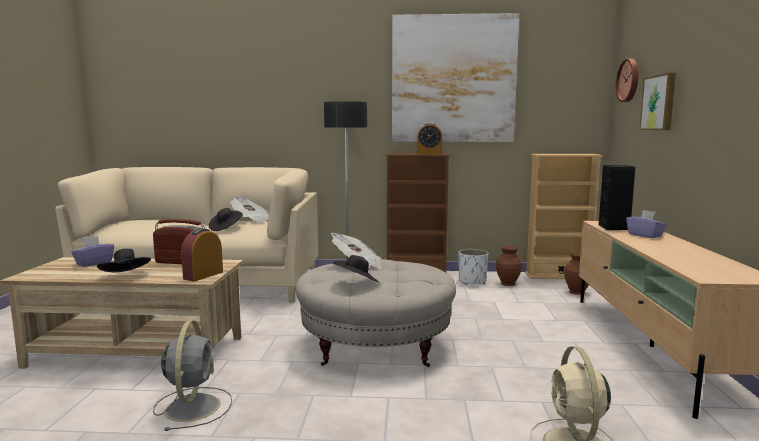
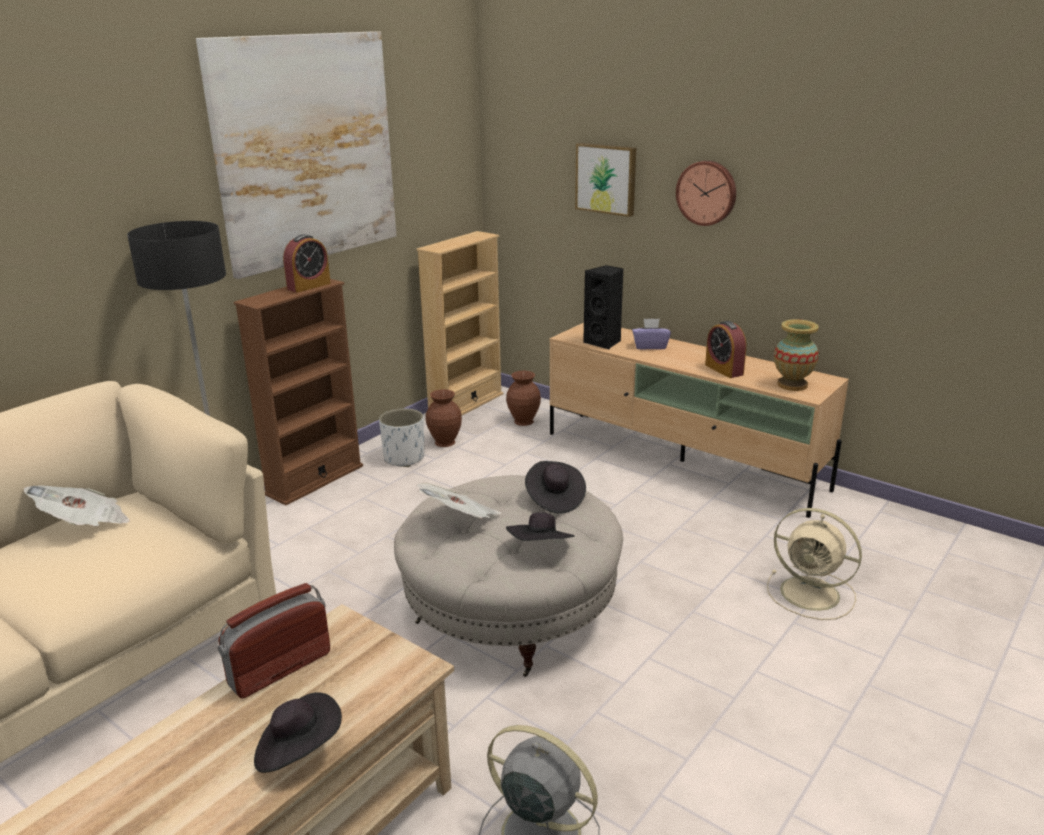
camera: 55 degrees left, 15 degrees up
(94, 263) = (131, 783): purple tissue box -> none
(203, 275) = (395, 663): alarm clock -> alarm clock (724, 370)
(226, 228) = (97, 566): black hat -> black hat (554, 499)
(629, 80) = (529, 135): wall clock -> wall clock (707, 192)
(709, 271) = (792, 385): none -> vase

